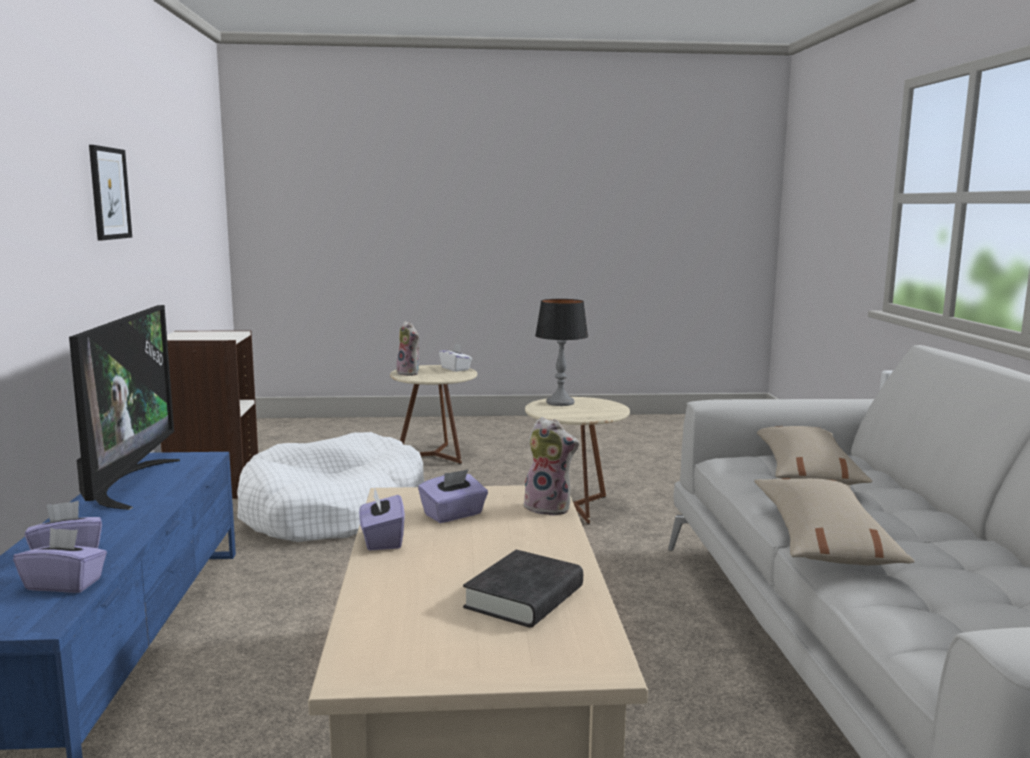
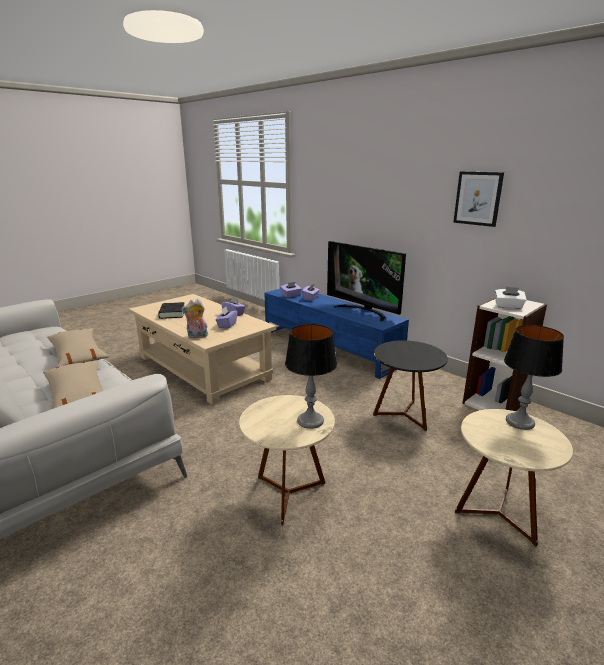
camera: 140 degrees right, 10 degrees up
(333, 512) = (404, 415): white dog bed -> black side table
(410, 373) = (520, 422): plush toy -> table lamp
(455, 369) = (524, 455): white tissue box -> white tissue box (508, 307)

